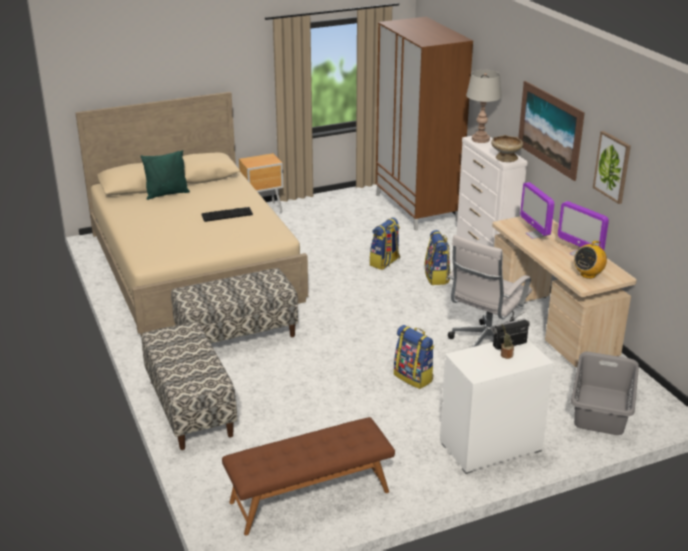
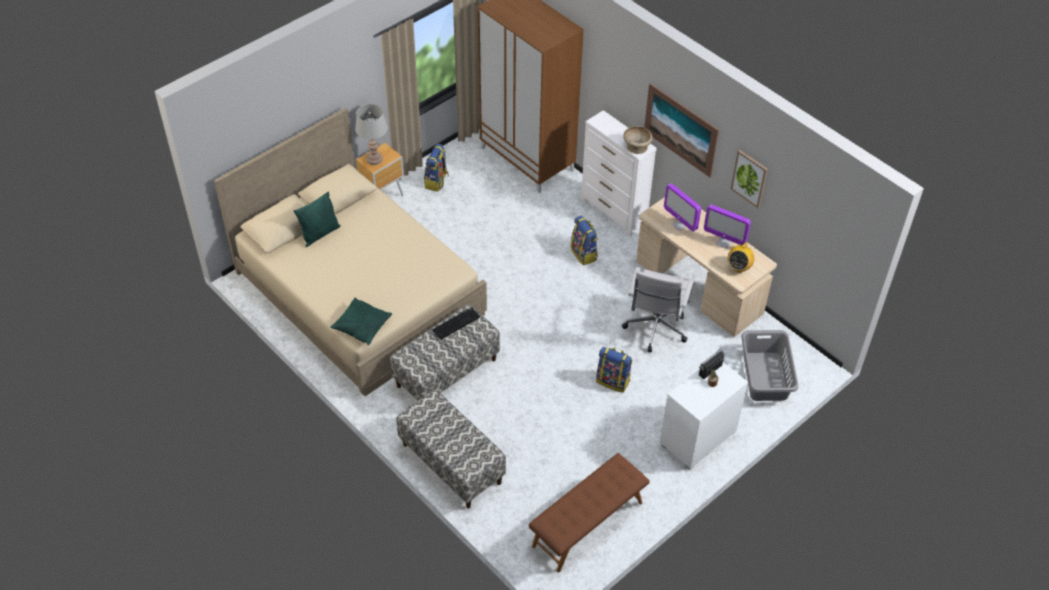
camera: 20 degrees left, 20 degrees up
(154, 256) = (362, 326): none -> green pillow
(227, 214) = (394, 251): keyboard -> keyboard (456, 323)
(385, 263) = (531, 245): backpack -> backpack (436, 182)
(480, 139) = (603, 121): grey table lamp -> grey table lamp (374, 159)

